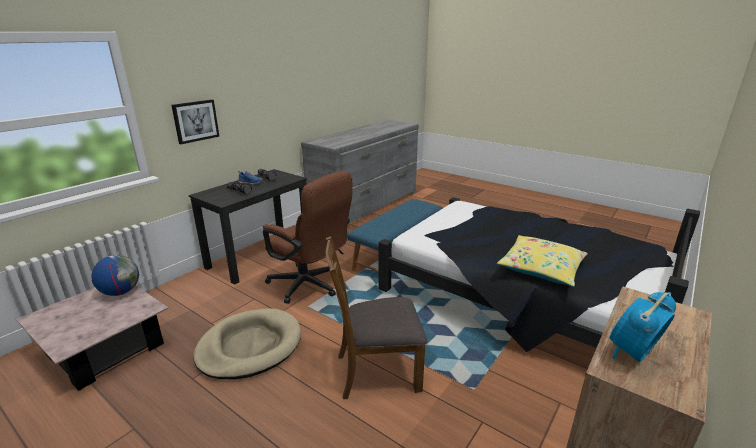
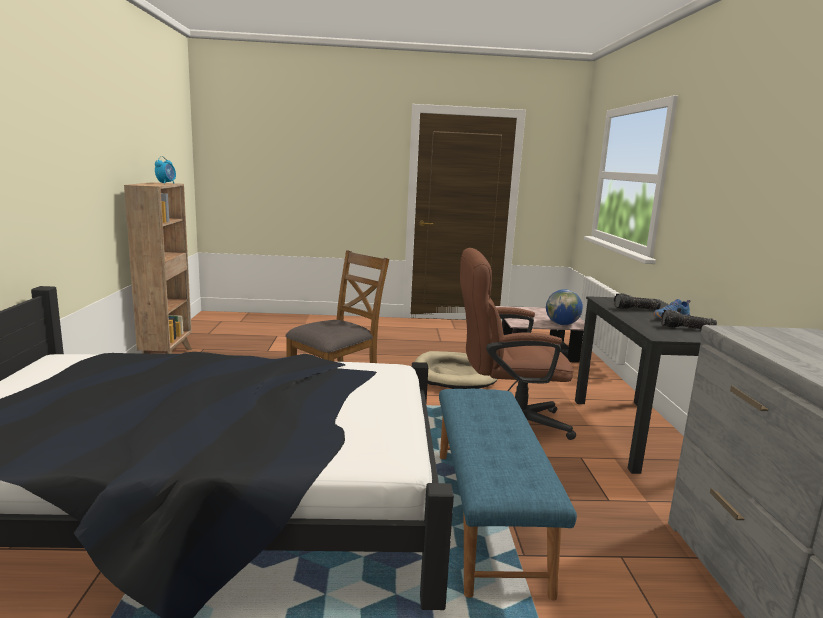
camera: 140 degrees right, 10 degrees down
(195, 121) = (695, 209): picture -> none
(541, 268) = (181, 364): yellow pillow -> none

